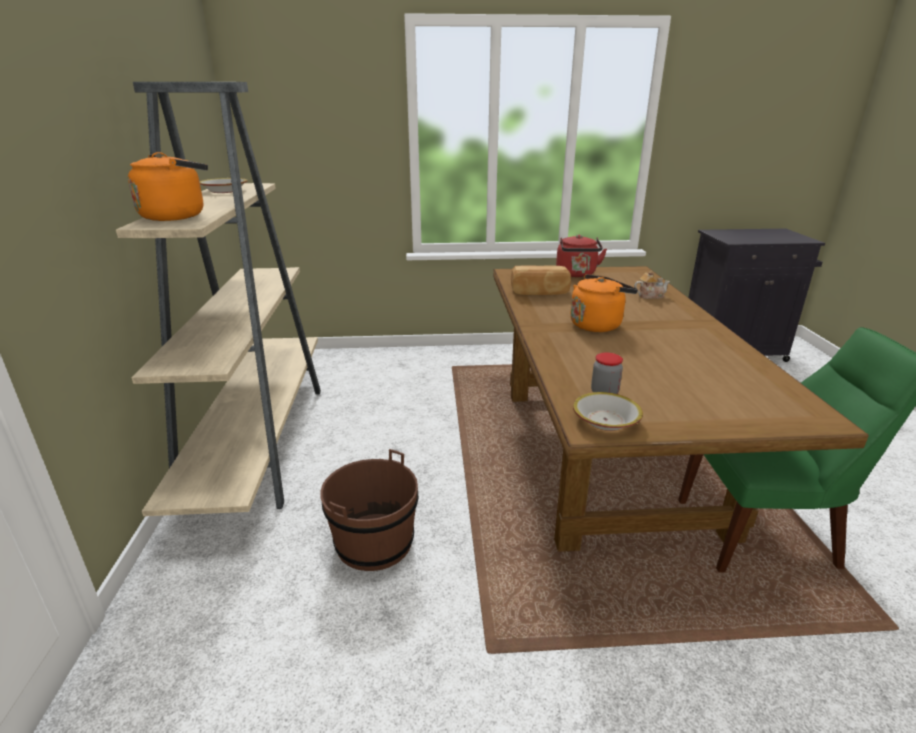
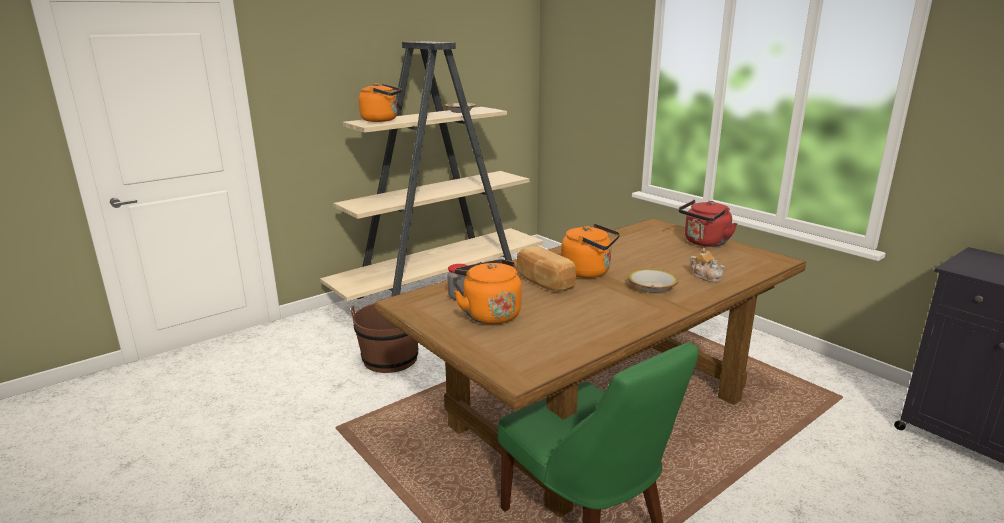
camera: 55 degrees right, 5 degrees down
(539, 292) = (625, 242): bread -> bread (544, 282)
(605, 420) = (418, 304): bowl -> bowl (652, 287)
(664, 392) = (489, 314): none -> orange kettle

